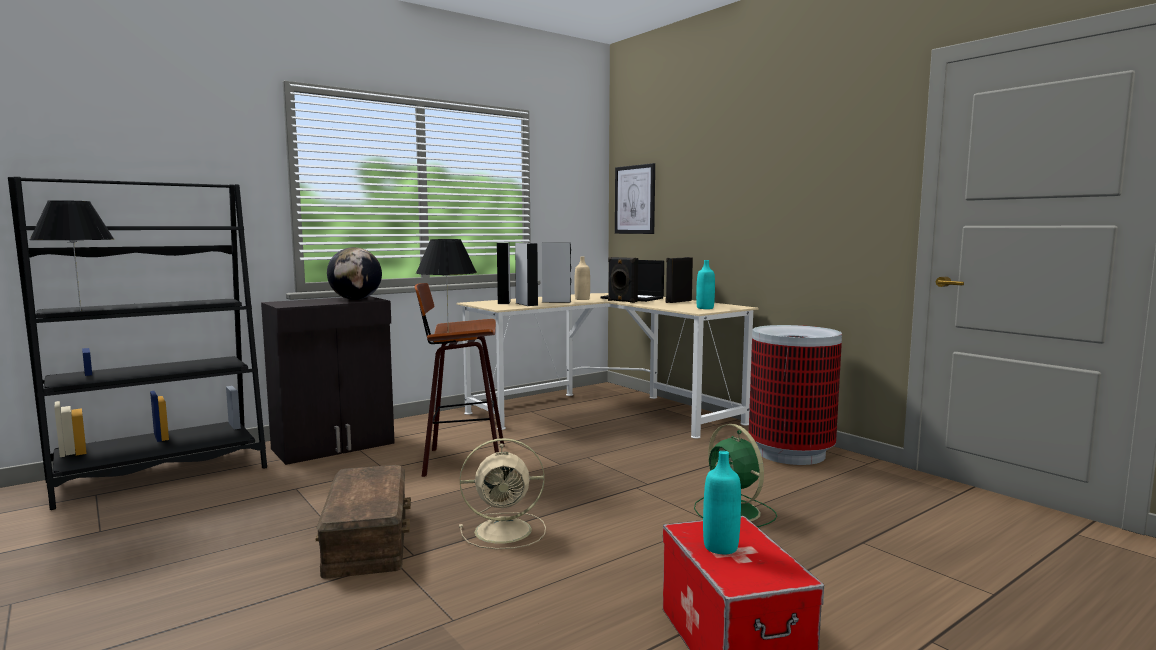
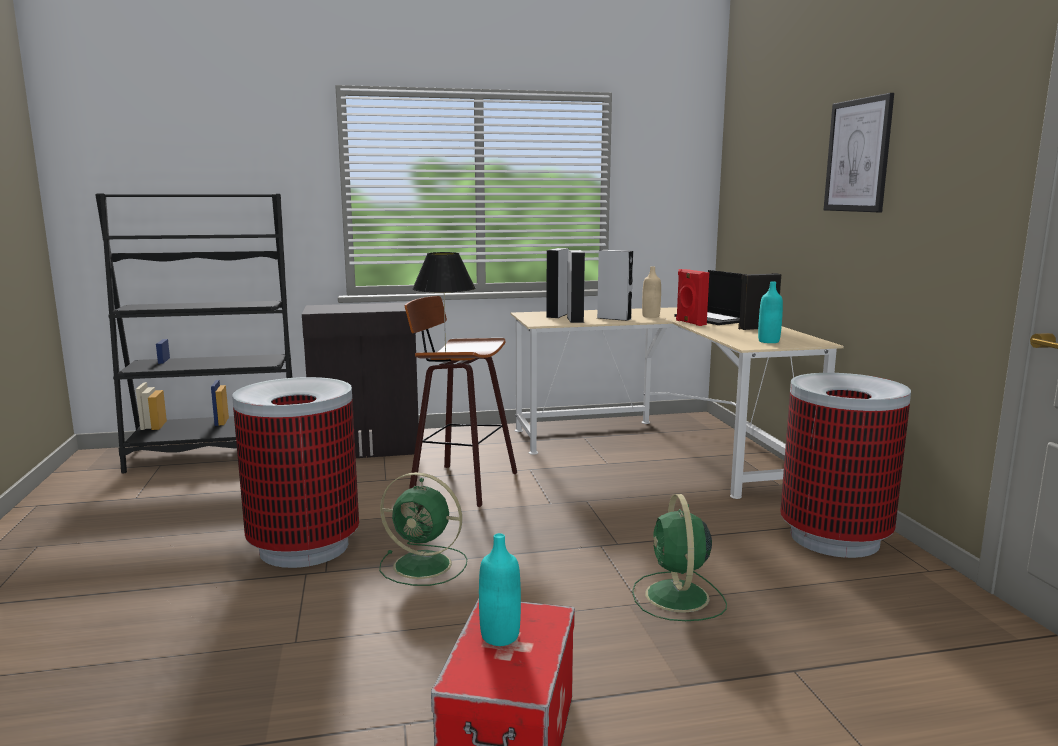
camera: 25 degrees right, 5 degrees up
(80, 310) = (146, 309): black table lamp -> none
(355, 299) = (388, 307): globe -> none
(365, 539) = (304, 547): brown storage box -> trash can
(506, 530) = (425, 565): beige fan -> green fan
(622, 301) = (690, 323): black speaker -> red speaker
(635, 199) = (741, 196): picture -> picture (858, 155)

